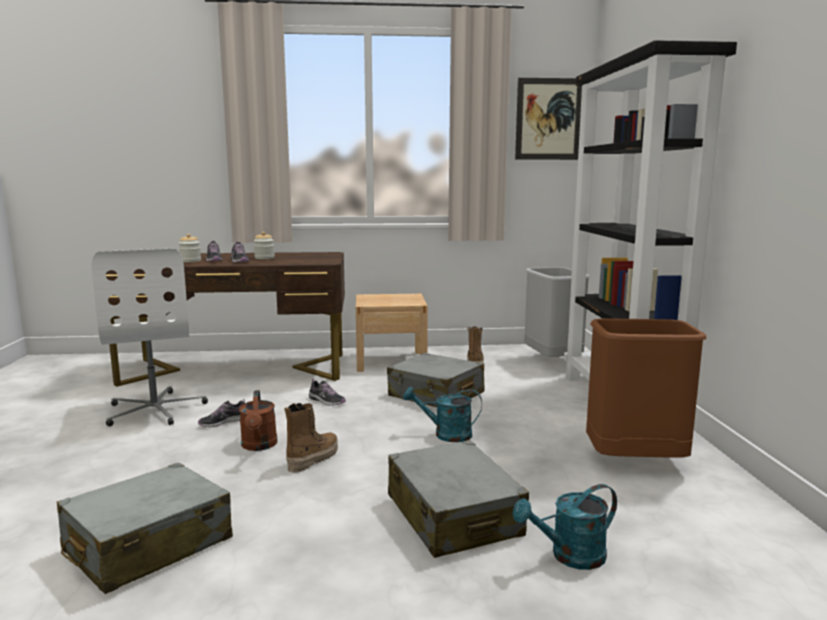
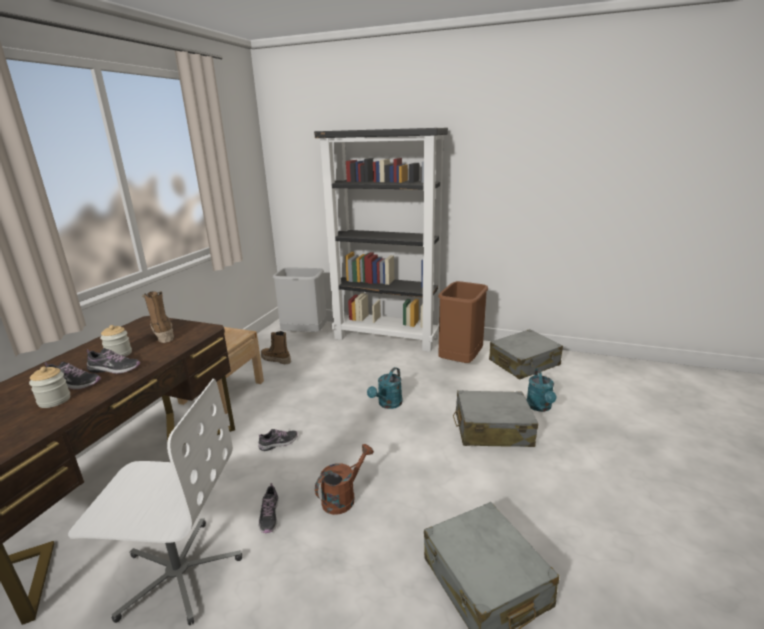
camera: 65 degrees left, 10 degrees up
(259, 446) = (343, 497): brown watering can -> brown watering can turned 60 degrees counterclockwise
(312, 459) = (387, 470): boot -> boot (163, 333)
(436, 395) = (318, 390): grey suitcase -> grey suitcase (524, 363)
(548, 119) = (242, 154): picture -> none

